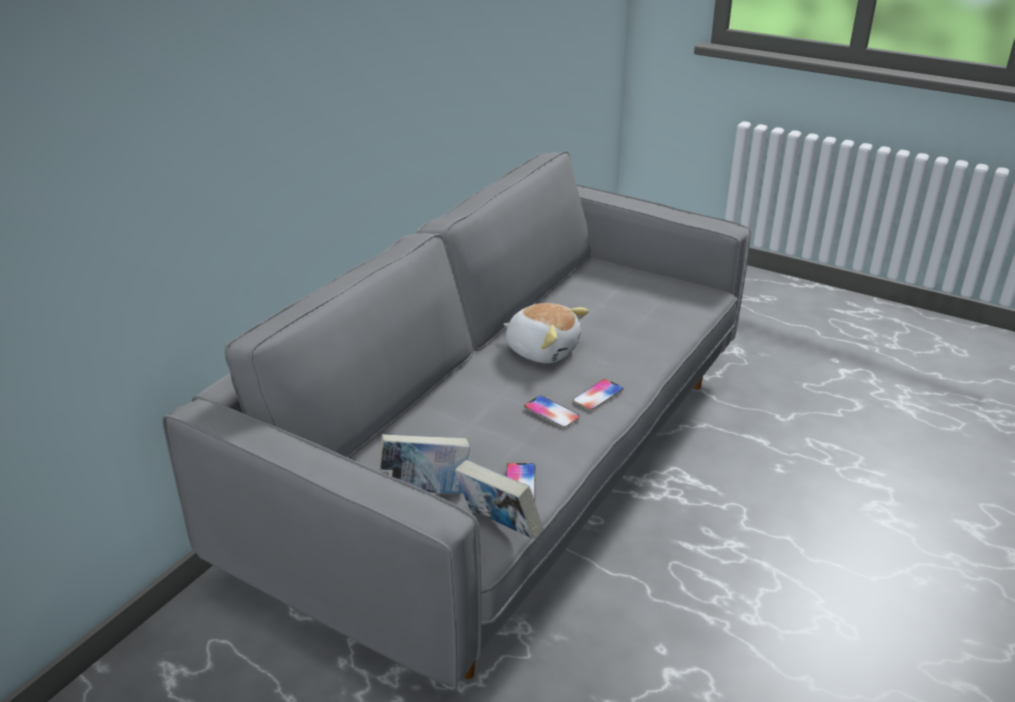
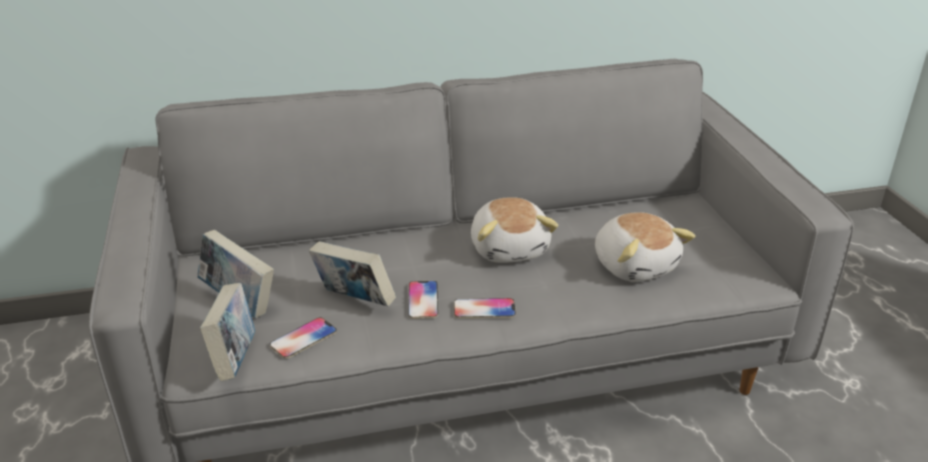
camera: 45 degrees right, 0 degrees up
(507, 440) = (354, 301): none -> book
(632, 320) = (635, 265): none -> plush toy

